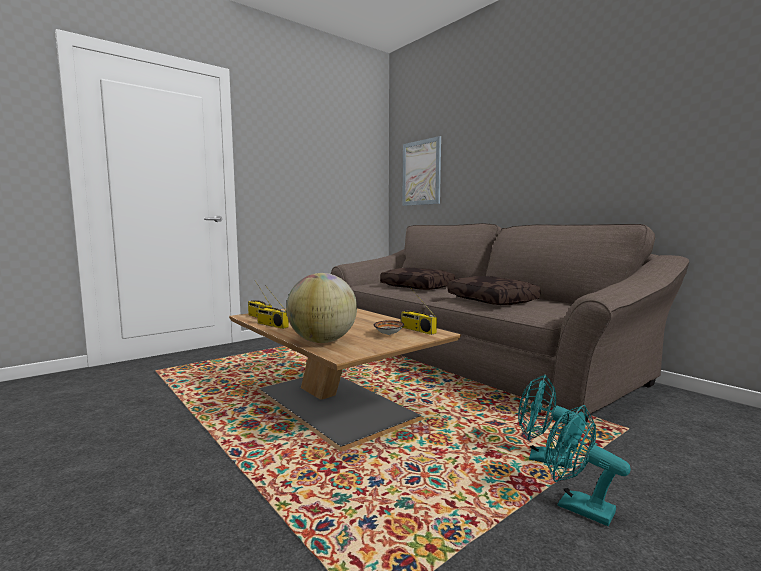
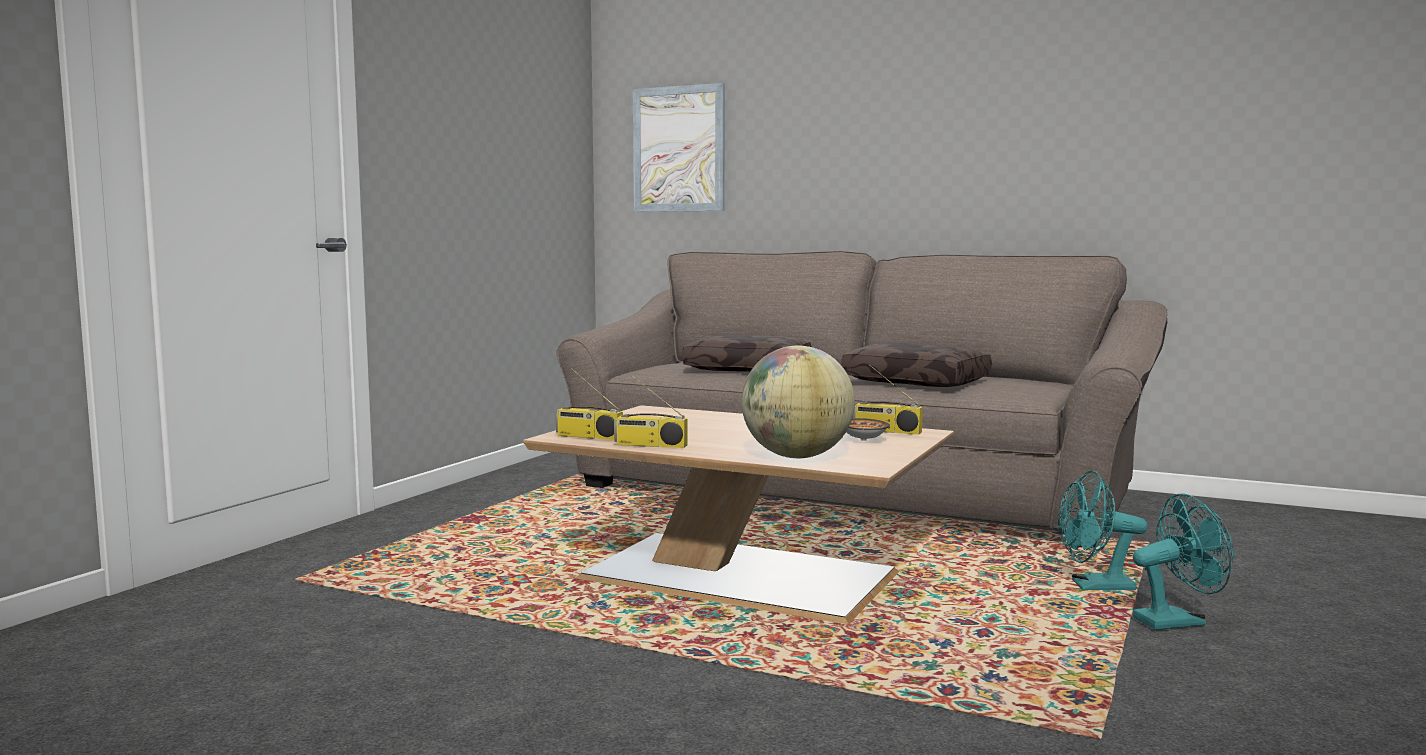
camera: 25 degrees left, 0 degrees up
(576, 506) = (1177, 621): turquoise fan -> turquoise fan turned 150 degrees clockwise

